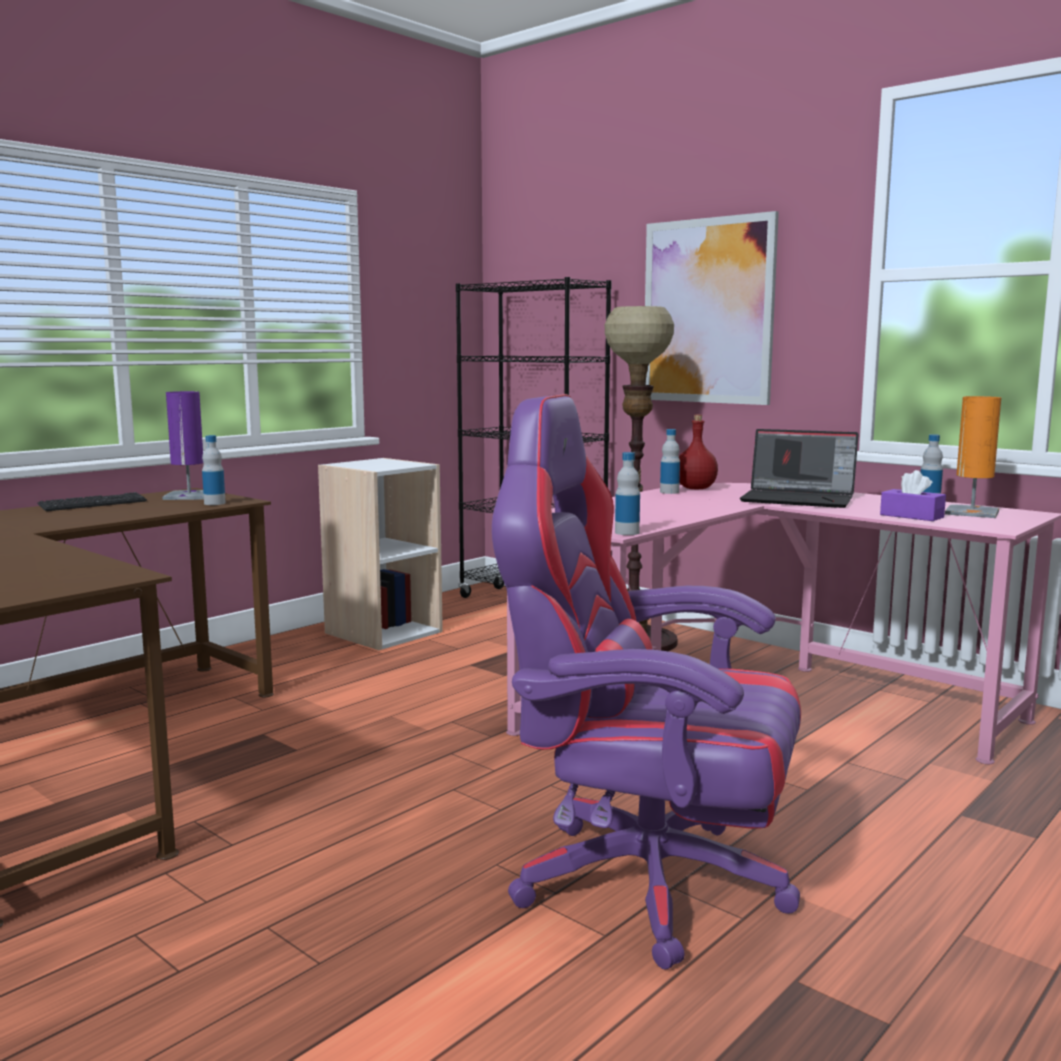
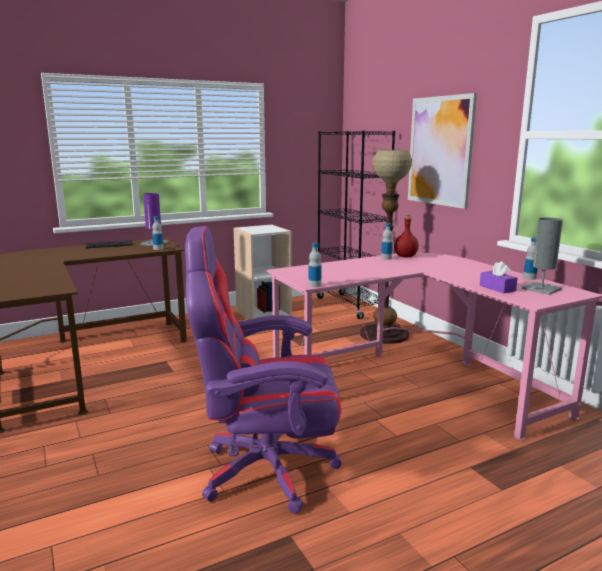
camera: 20 degrees right, 5 degrees up
(650, 882) = (268, 469): purple office chair -> purple office chair turned 45 degrees counterclockwise
(799, 499) = (451, 269): laptop -> none
(972, 512) = (541, 289): orange table lamp -> grey table lamp

